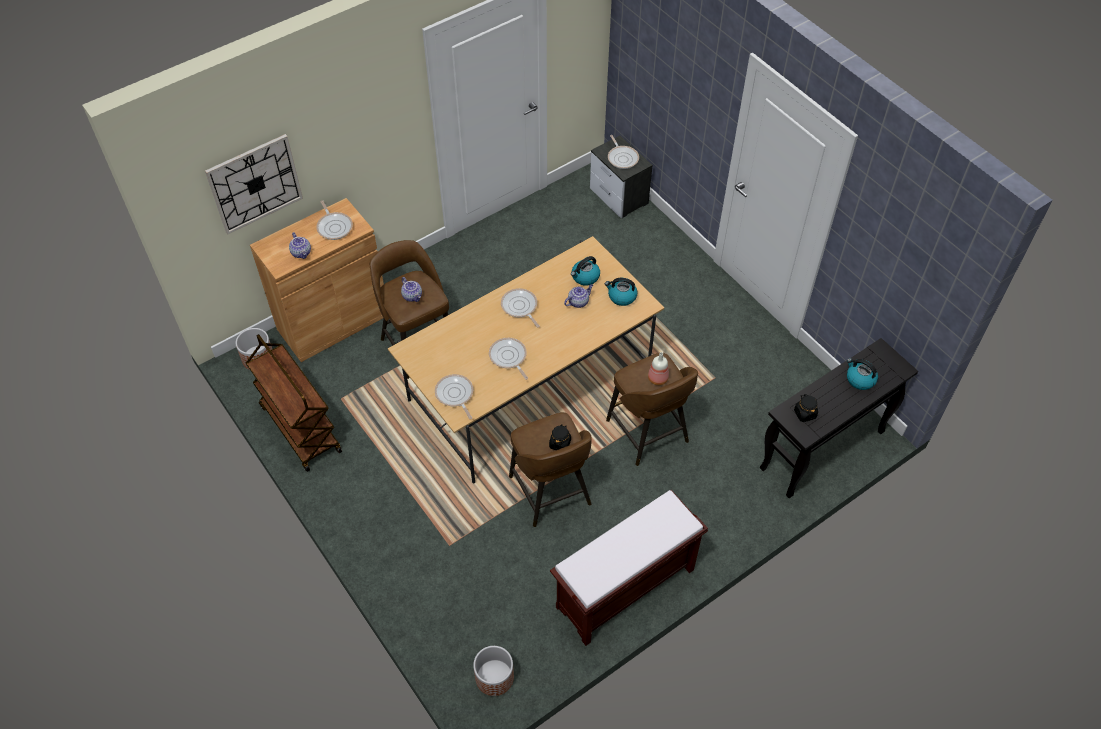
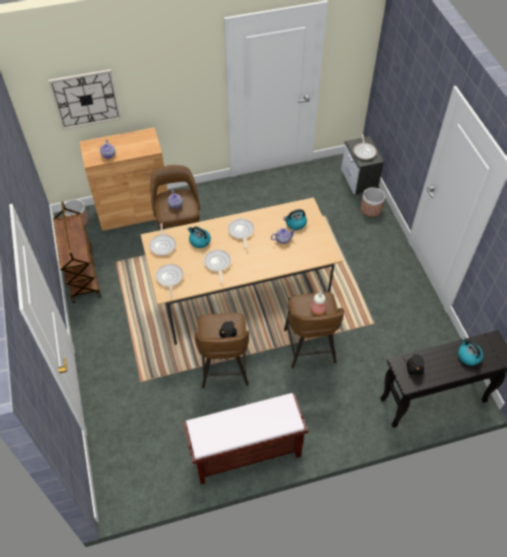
camera: 20 degrees right, 0 degrees up
(334, 226) = (137, 144): frying pan -> frying pan (163, 245)
(494, 677) = (129, 484): planter -> planter (371, 209)
(621, 296) = (315, 244): kettle -> kettle (199, 241)

